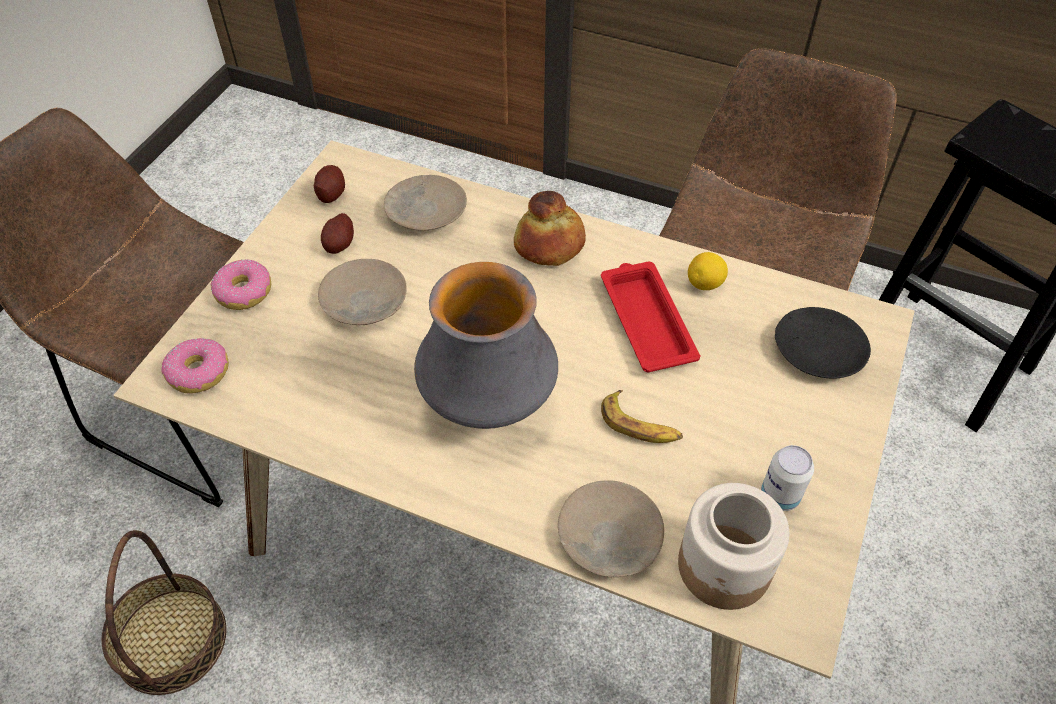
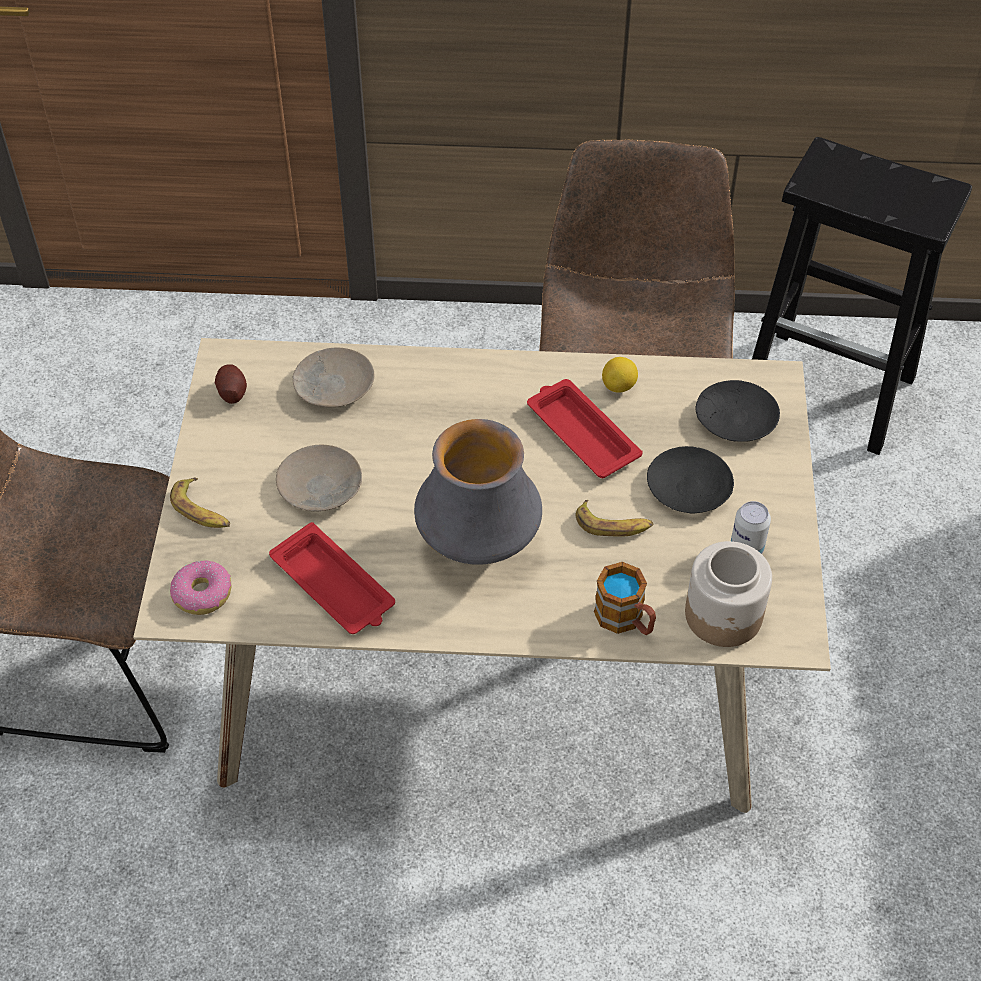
camera: 20 degrees left, 0 degrees up
(170, 640) = (181, 890): basket -> none
(244, 292) = (202, 510): donut -> banana
(325, 403) = (334, 586): none -> red tray
(339, 245) = (268, 441): potato -> none
(550, 244) = (466, 386): bread -> none
(610, 536) = (626, 620): beige plate -> mug
(739, 410) = (689, 488): none -> black plate

